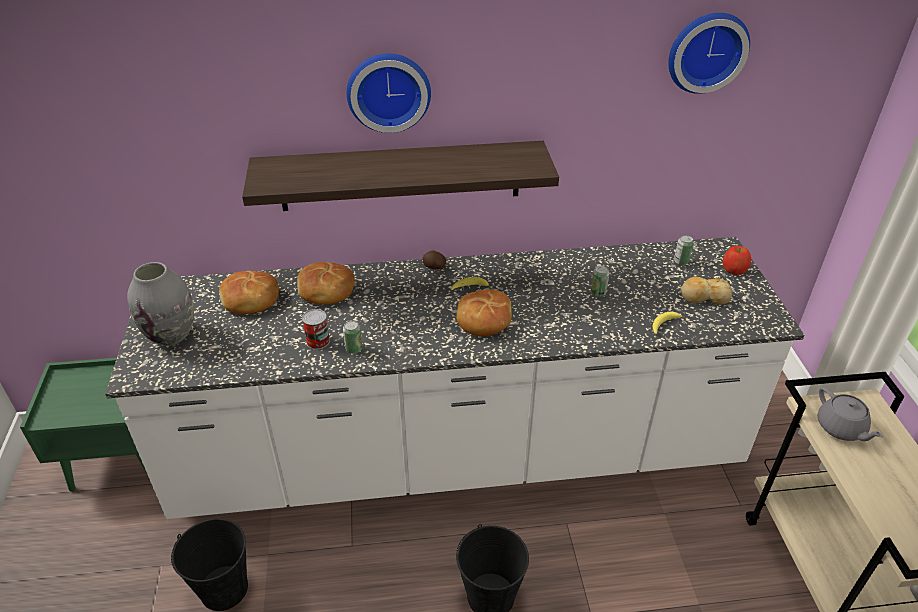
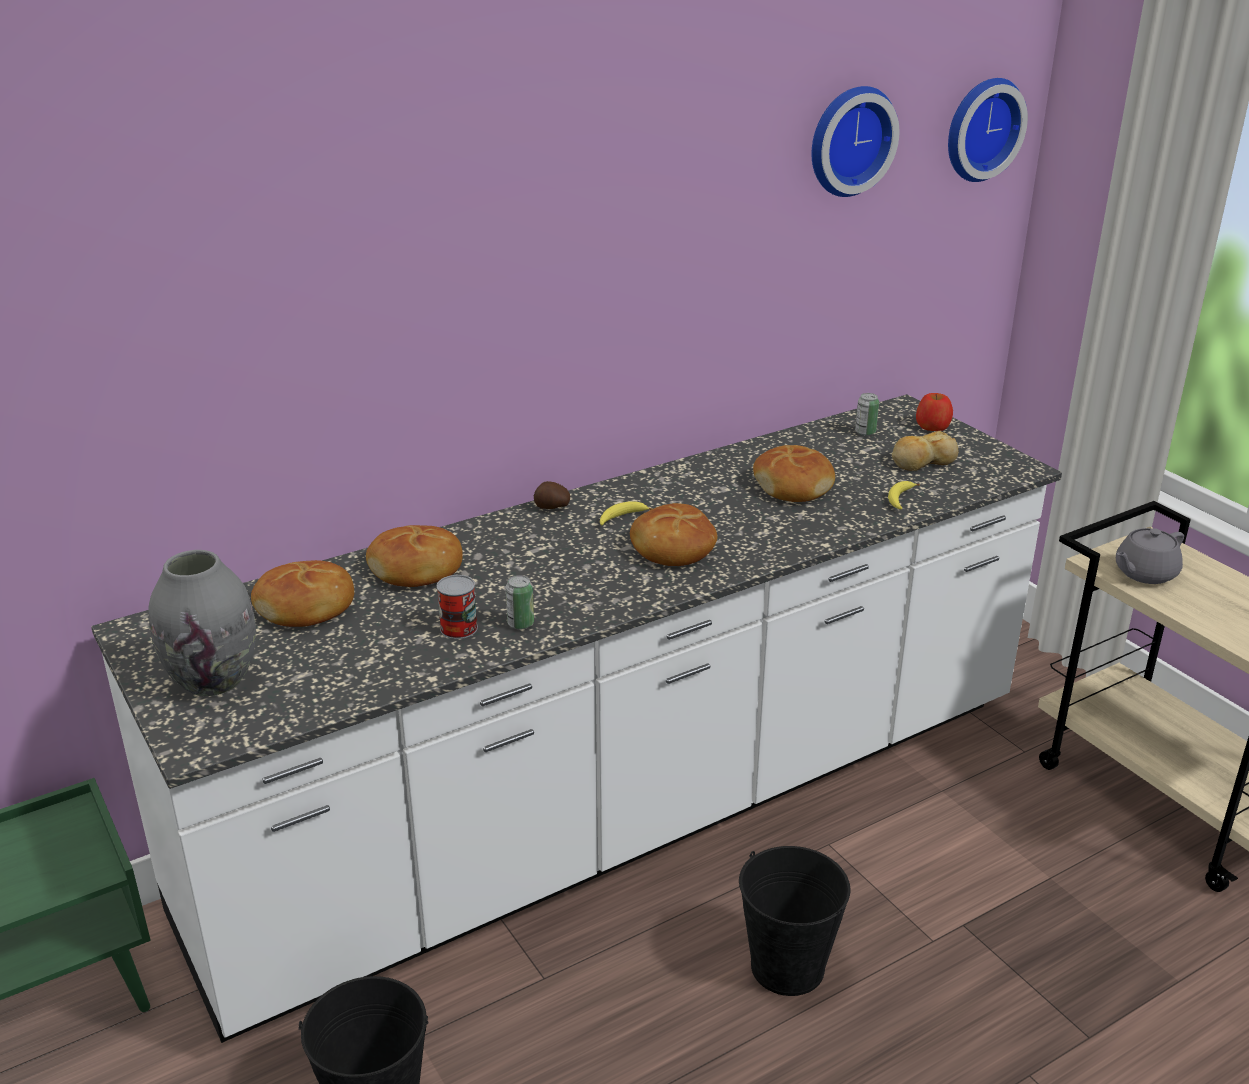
camera: 25 degrees left, 10 degrees down
(388, 91) = (472, 239): wall clock -> wall clock (980, 128)
(400, 176) = (489, 372): shelf -> none
(598, 292) = (793, 486): can -> bread
(840, 428) = (1144, 573): grey teapot -> grey teapot turned 105 degrees clockwise

